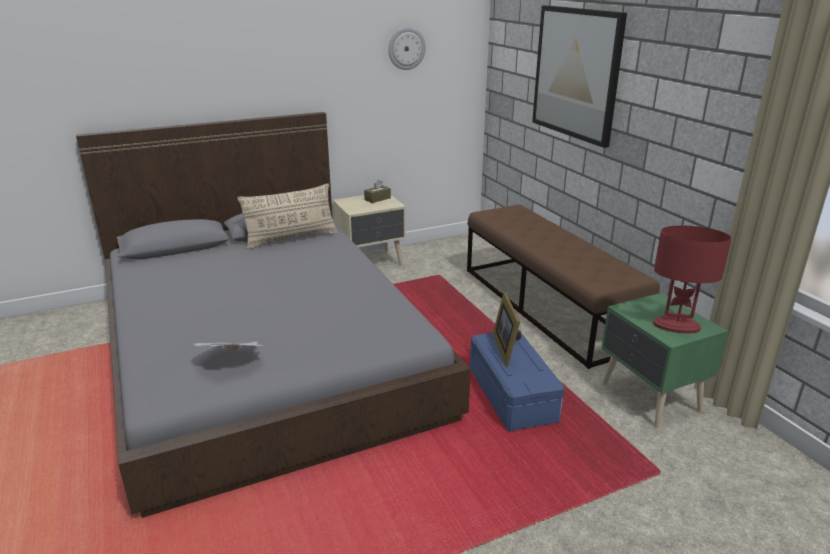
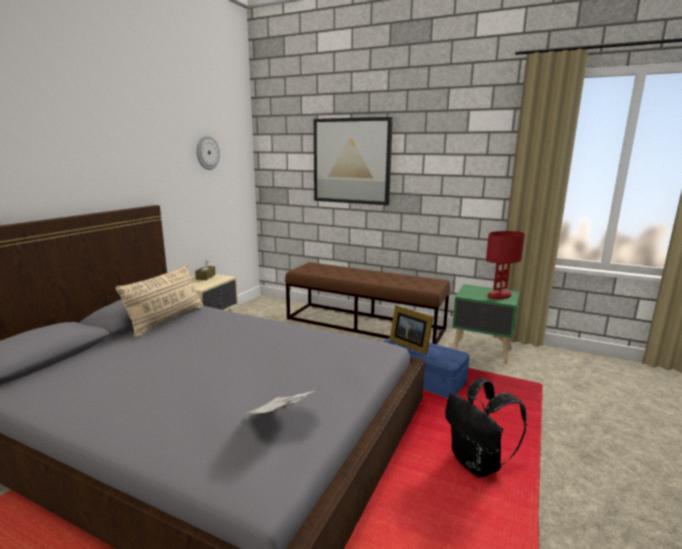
camera: 40 degrees left, 10 degrees down
(432, 501) = (478, 464): none -> black backpack

